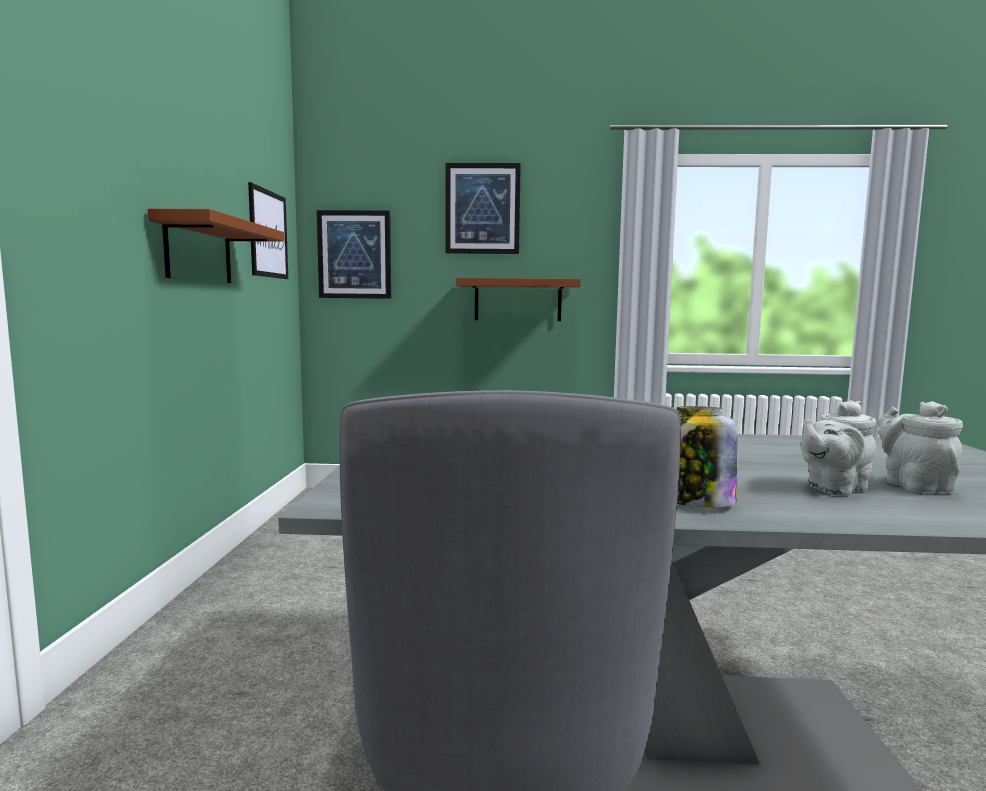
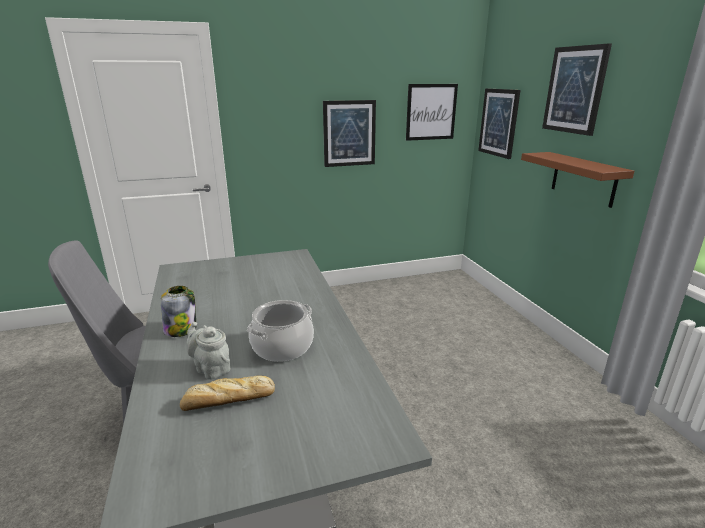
camera: 70 degrees right, 15 degrees up
(199, 251) = (349, 133): brown shelf -> picture
(754, 457) = (282, 346): none -> cooking pot
(914, 484) = (227, 400): grey teapot -> bread

